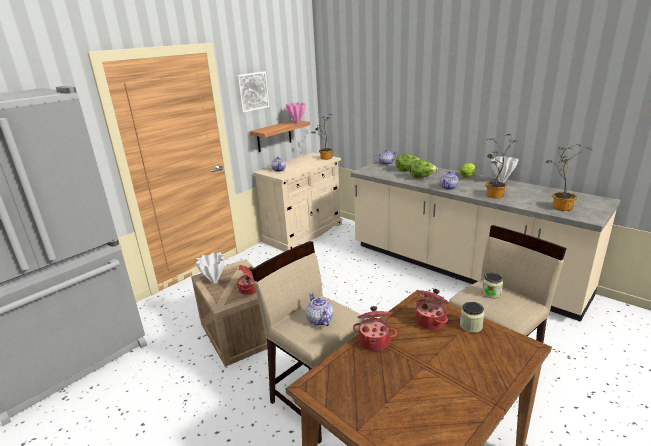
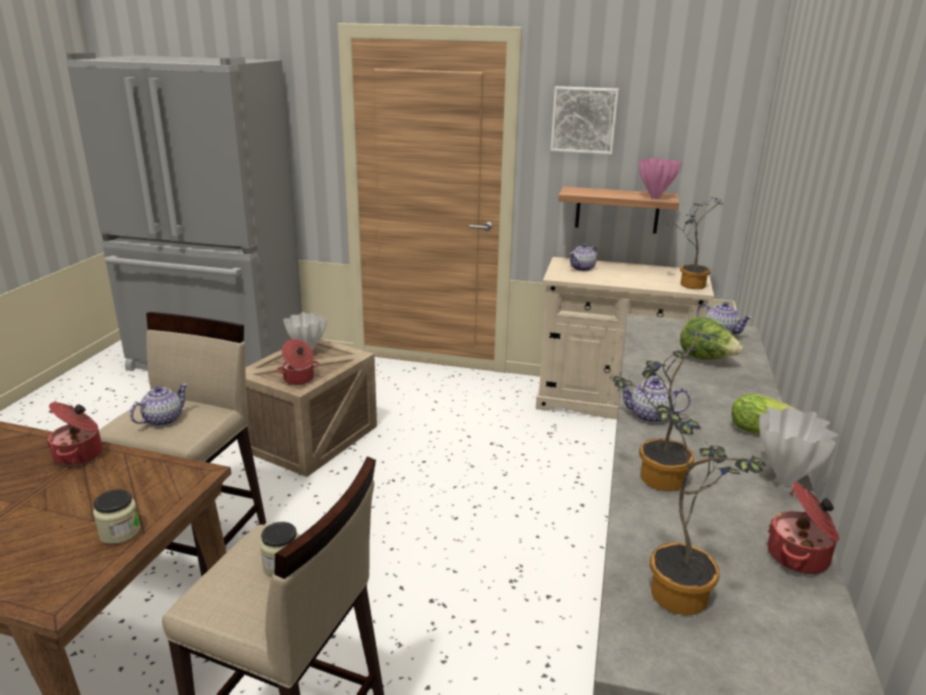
camera: 60 degrees right, 0 degrees up
(421, 177) = (679, 379): lettuce -> none
(431, 321) = (131, 493): cooking pot -> cooking pot (799, 557)

